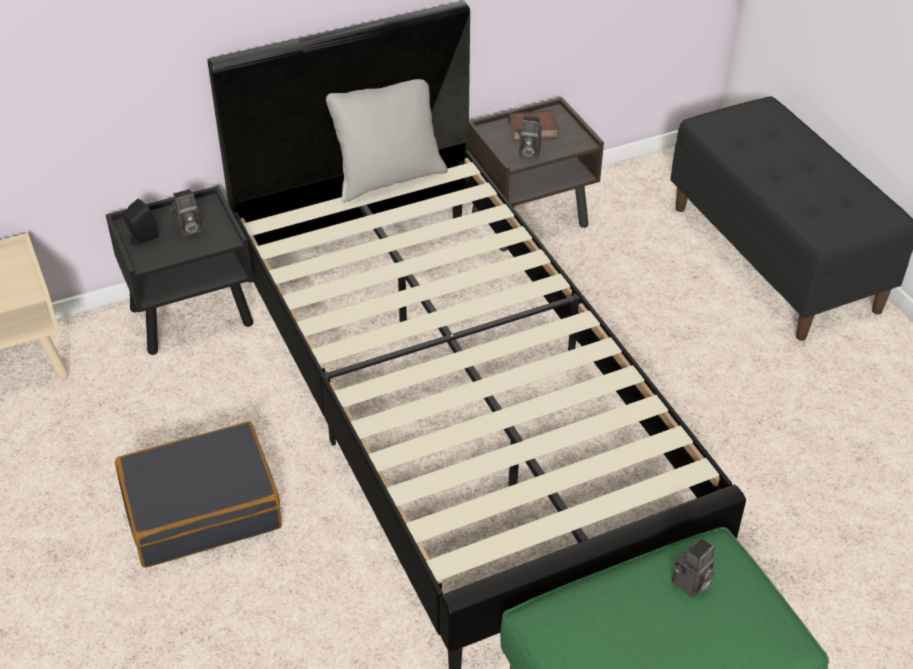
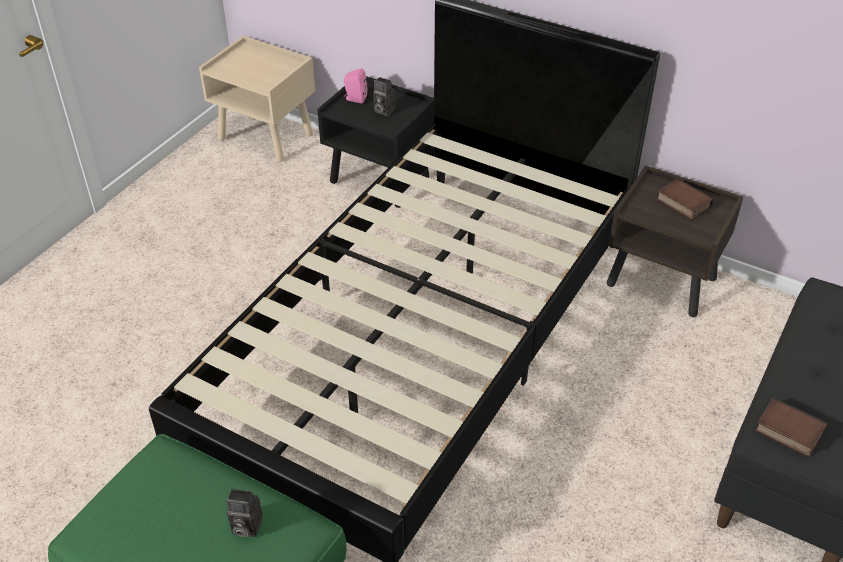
camera: 55 degrees right, 0 degrees up
(141, 239) = (355, 98): black speaker -> pink speaker
(201, 508) = (224, 274): black suitcase -> none
(388, 178) = (549, 168): grey pillow -> none
(528, 153) = (651, 214): camera -> none
(824, 222) = (787, 432): none -> book

